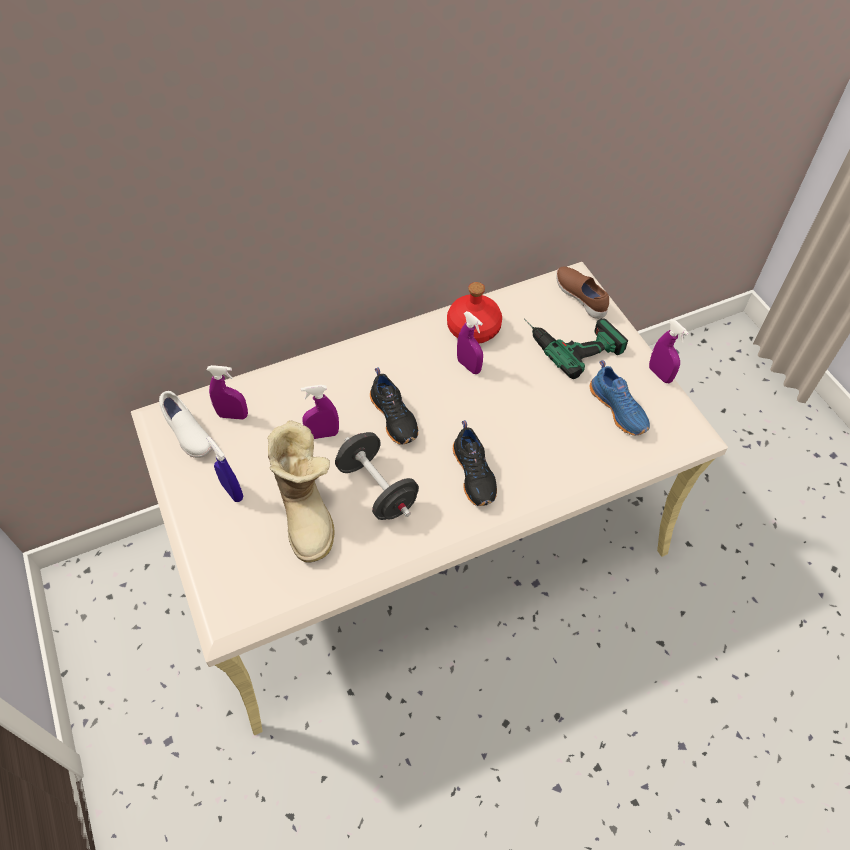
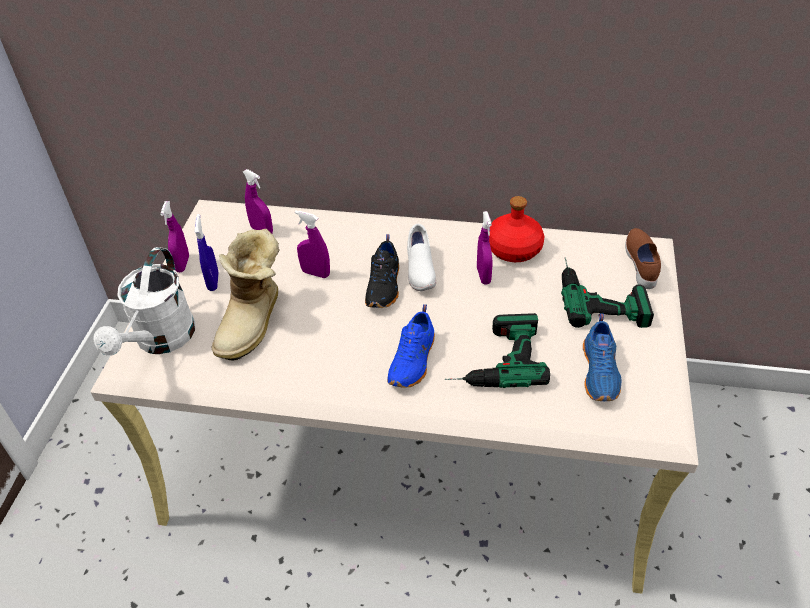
camera: 35 degrees right, 10 degrees down
(188, 435) = (219, 229): white shoe -> white shoe (419, 271)
(235, 576) = (160, 341): none -> white watering can
(377, 488) = (322, 332): black dumbbell -> none
(475, 474) = (413, 361): black shoe -> blue shoe
(534, 439) = (492, 359): none -> power drill
(660, 374) = (671, 362): purple spray bottle -> purple spray bottle (182, 264)

